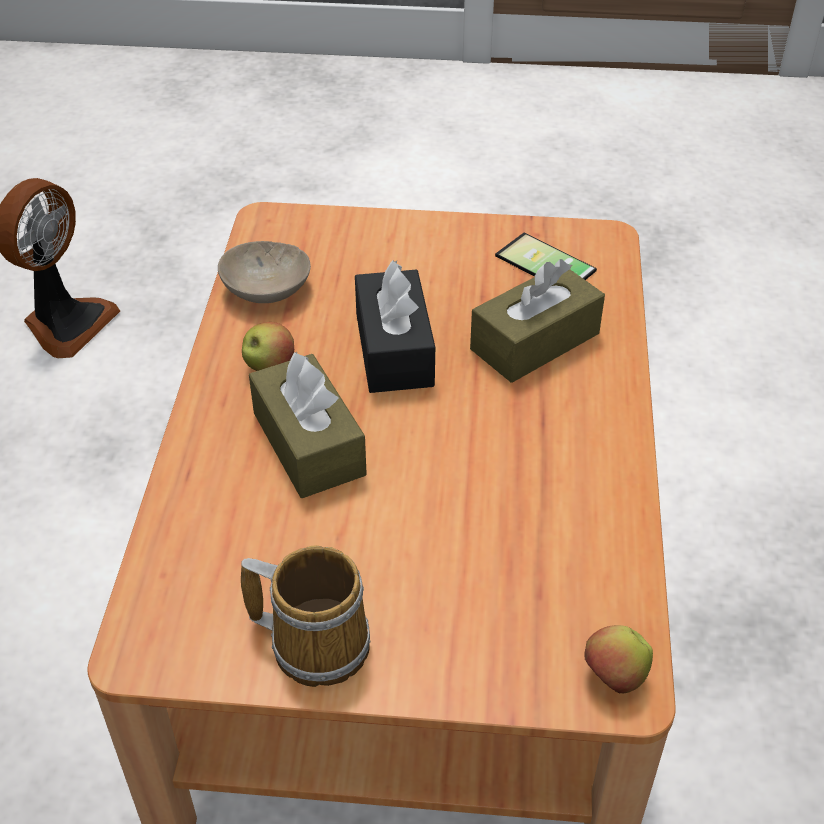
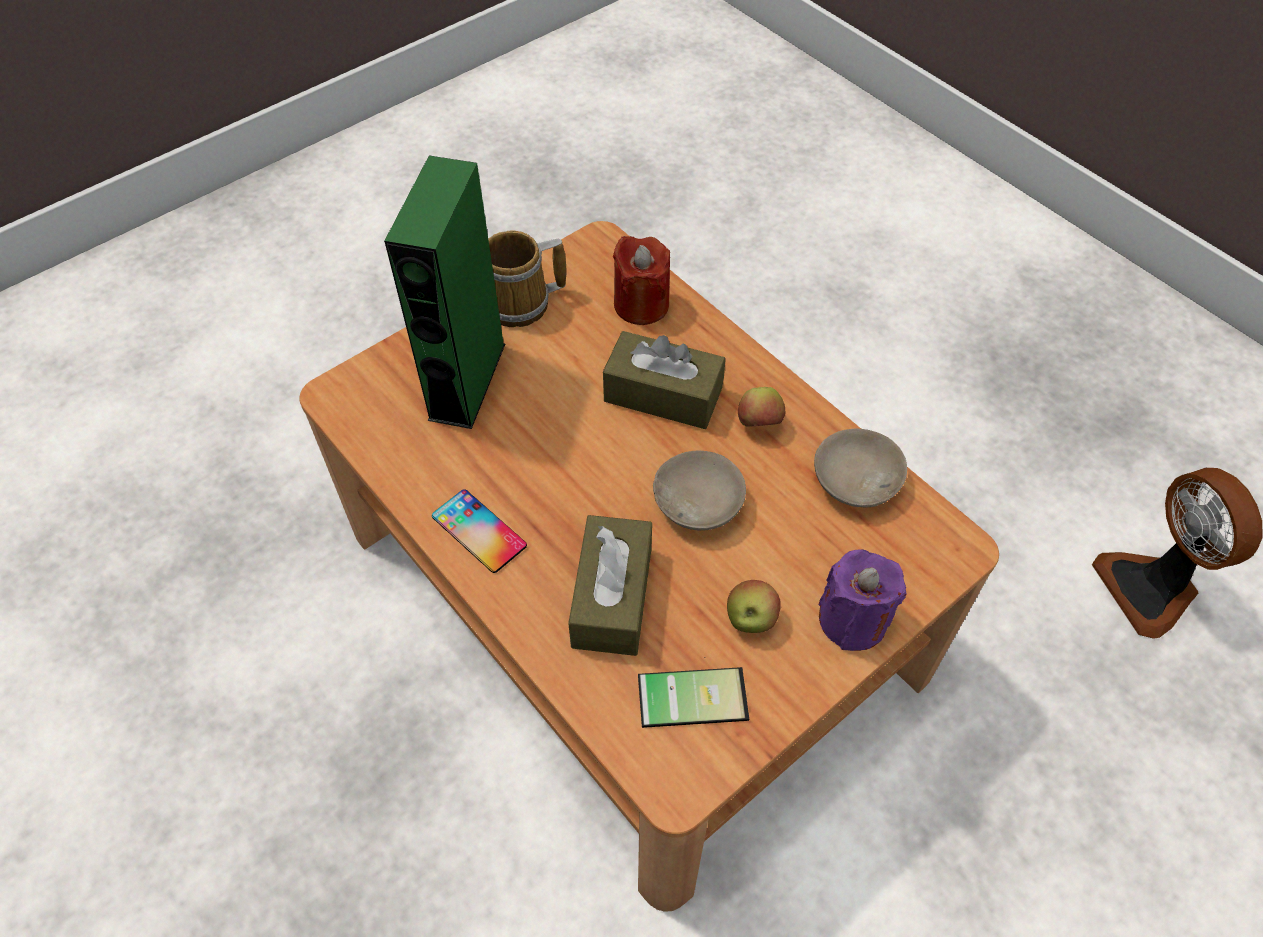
camera: 135 degrees right, 10 degrees up
(206, 541) = (641, 305): none -> red candle
(391, 233) = (853, 620): none -> purple candle
(394, 349) = (701, 504): black tissue box -> beige bowl
(469, 594) = (467, 381): none -> green speaker
(594, 451) = (479, 531): none -> phone
(614, 677) = (347, 396): apple -> apple (750, 620)

